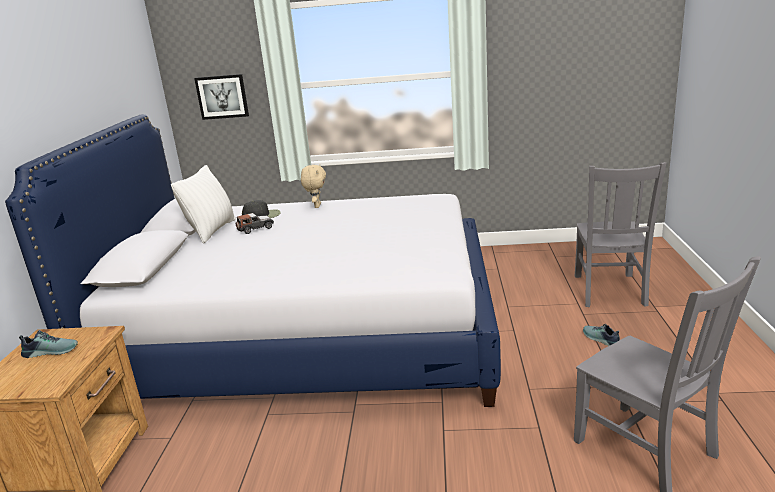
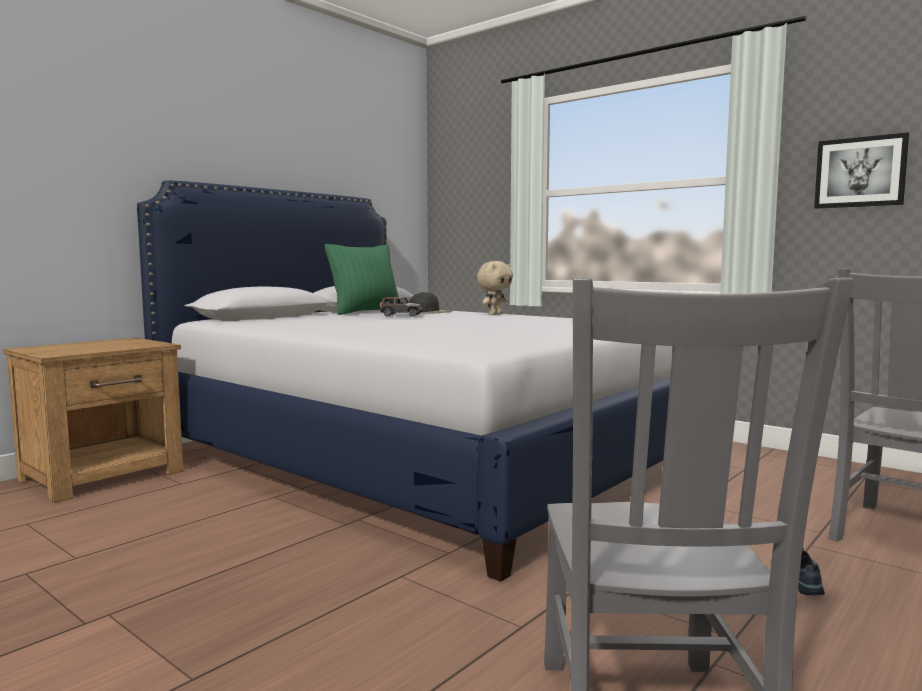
camera: 35 degrees right, 15 degrees down
(51, 351) = (108, 344): shoe -> none
(212, 231) = (365, 312): white pillow -> green pillow
(222, 96) = (474, 204): picture -> picture (860, 172)

